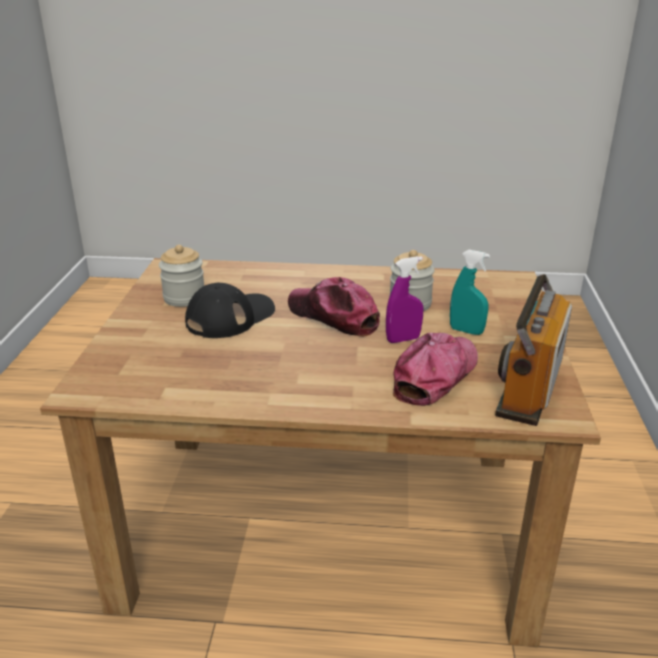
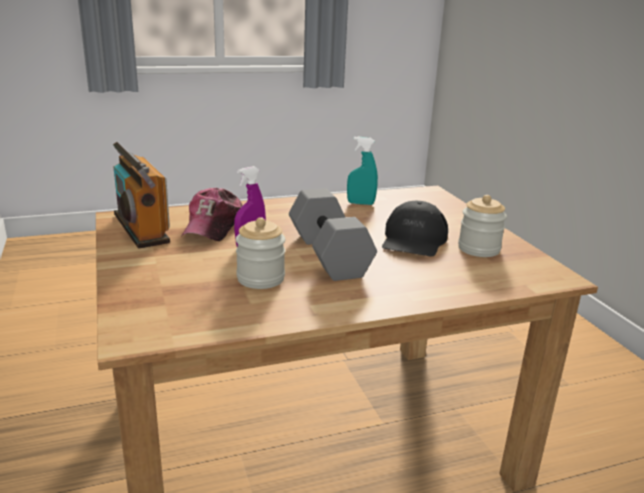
camera: 155 degrees right, 5 degrees down
(333, 316) = (326, 254): cap -> grey dumbbell
(466, 331) = (193, 260): turquoise spray bottle -> turquoise spray bottle (360, 203)
(527, 388) = (140, 228): radio -> radio turned 150 degrees clockwise

